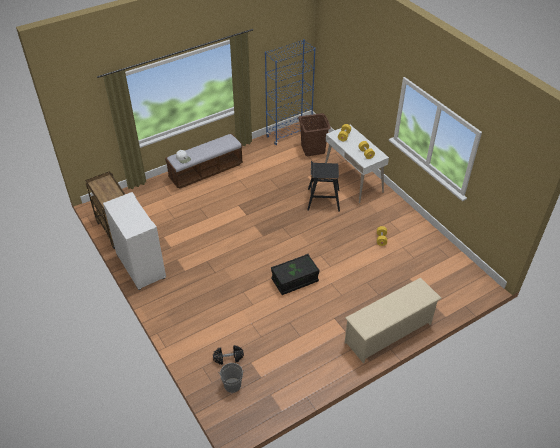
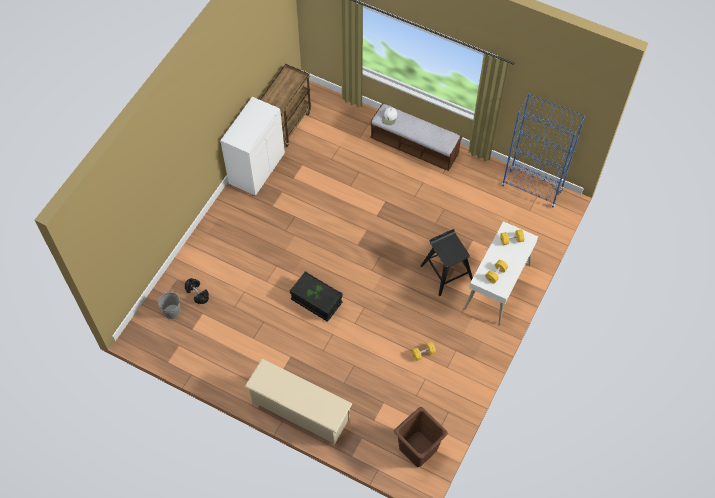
camera: 60 degrees right, 15 degrees up
(313, 149) = (522, 224): brown laundry basket -> brown laundry basket (418, 449)

